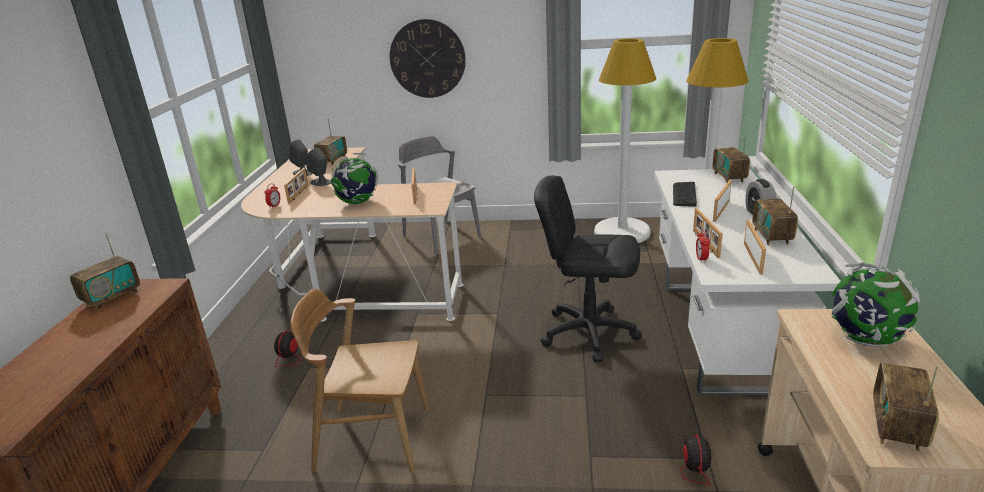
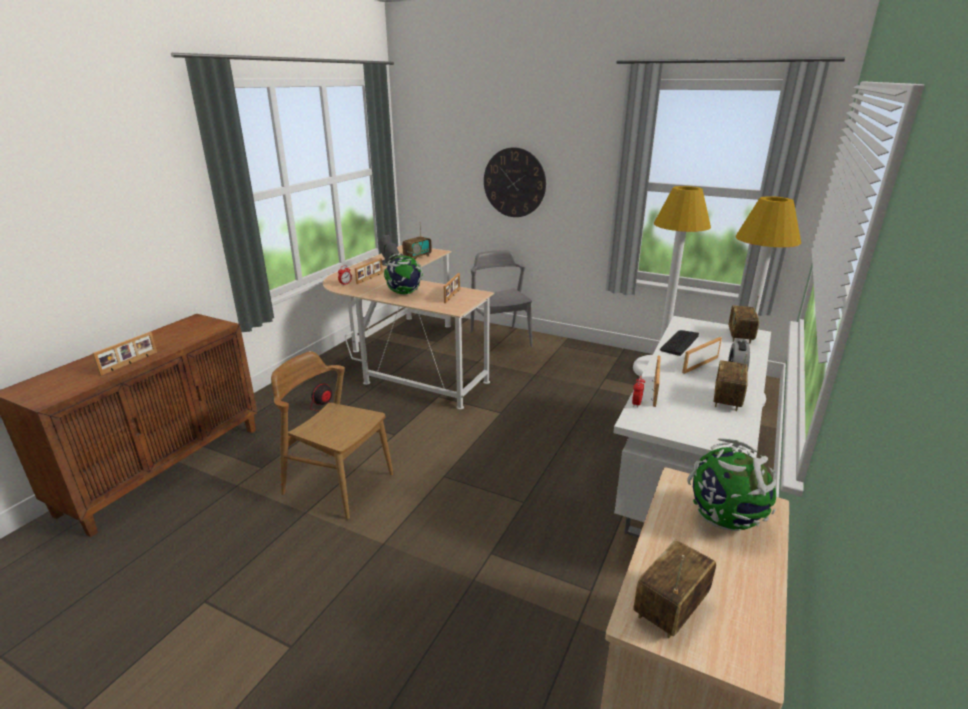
camera: 20 degrees right, 0 degrees up
(112, 298) = (183, 326): radio -> none
(588, 333) = (565, 450): black office chair -> none
(678, 463) = (561, 585): fan -> none
(753, 258) = (688, 415): picture frame -> picture frame (130, 363)

